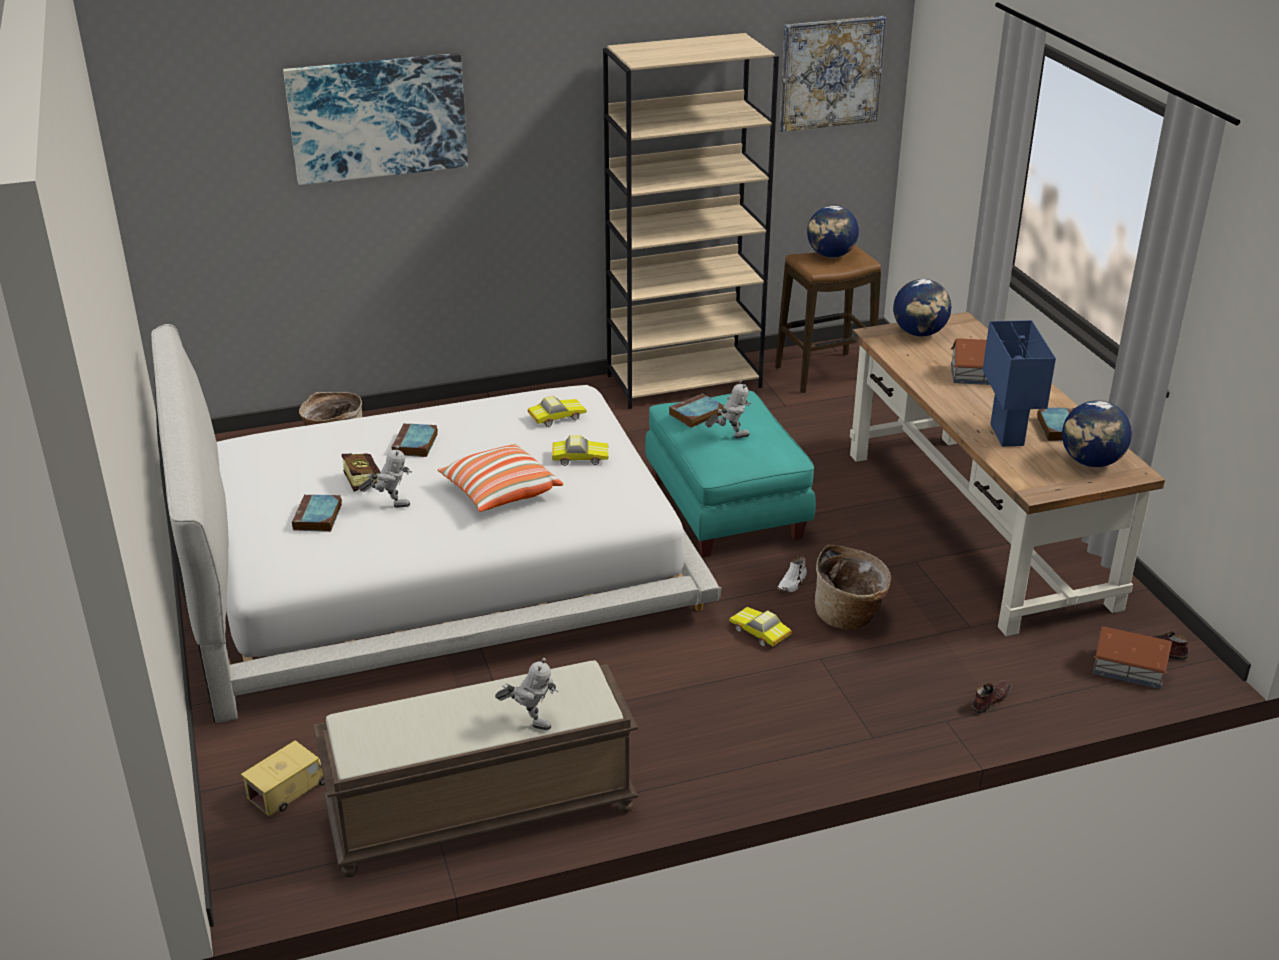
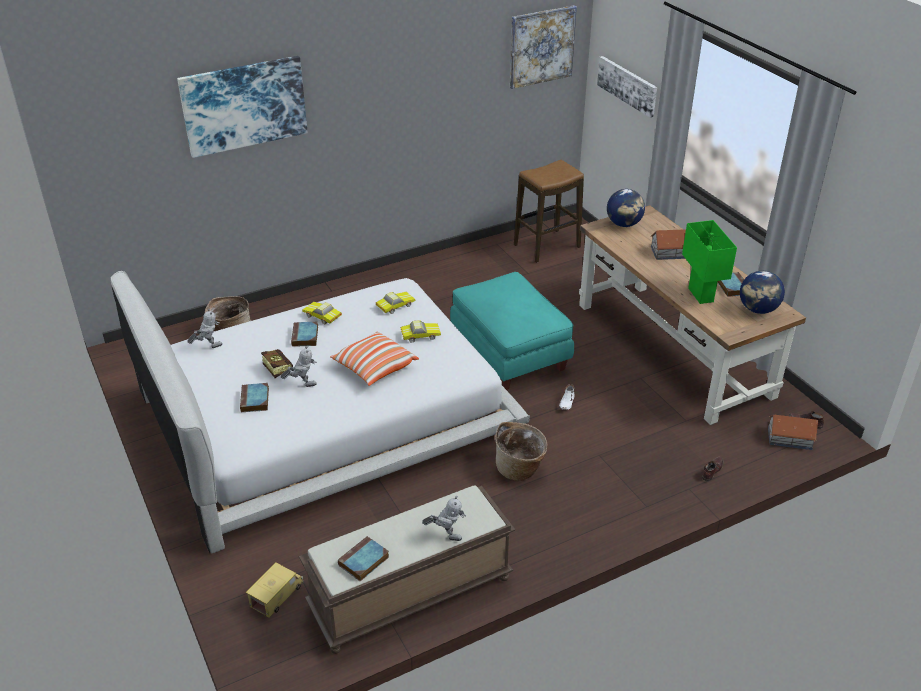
camera: 10 degrees left, 5 degrees up
(684, 381) = (456, 261): beige bookcase -> none
(696, 415) = (487, 294): book -> book (363, 562)
(729, 436) = (514, 308): toy robot -> toy robot (208, 347)
(759, 633) = (555, 441): toy car -> toy car (322, 316)
(831, 255) = (549, 169): globe -> none
(849, 616) = (609, 422): basket -> basket (520, 468)
(952, 135) = (627, 85): none -> picture
(1007, 435) = (700, 295): blue table lamp -> green table lamp

